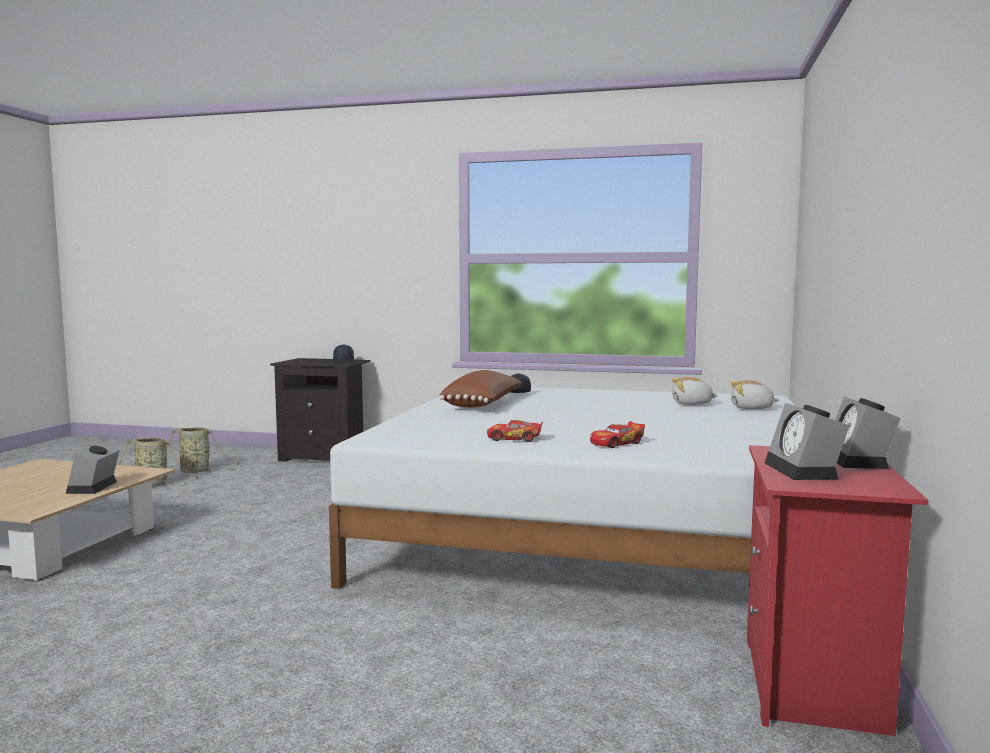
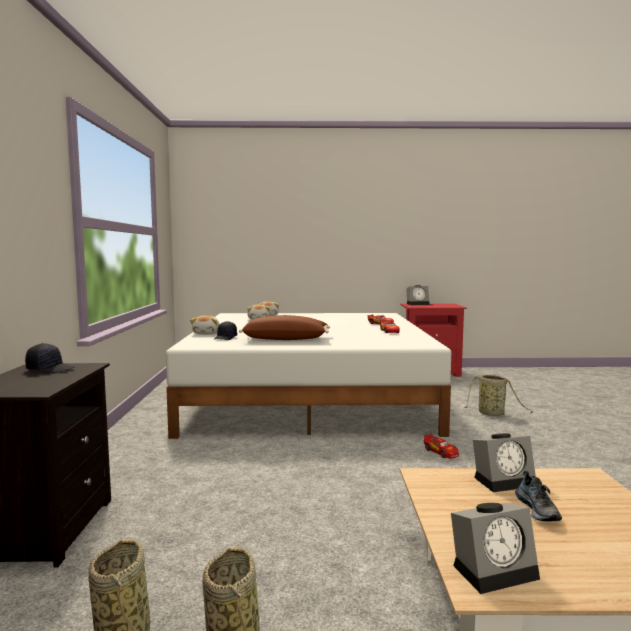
camera: 105 degrees left, 0 degrees up
(46, 486) = (538, 510): none -> shoe
(289, 571) = (441, 452): none -> toy car
(394, 657) = (493, 414): none -> basket
(552, 390) = (207, 333): none -> plush toy
(805, 471) = (439, 306): alarm clock -> alarm clock (495, 569)

